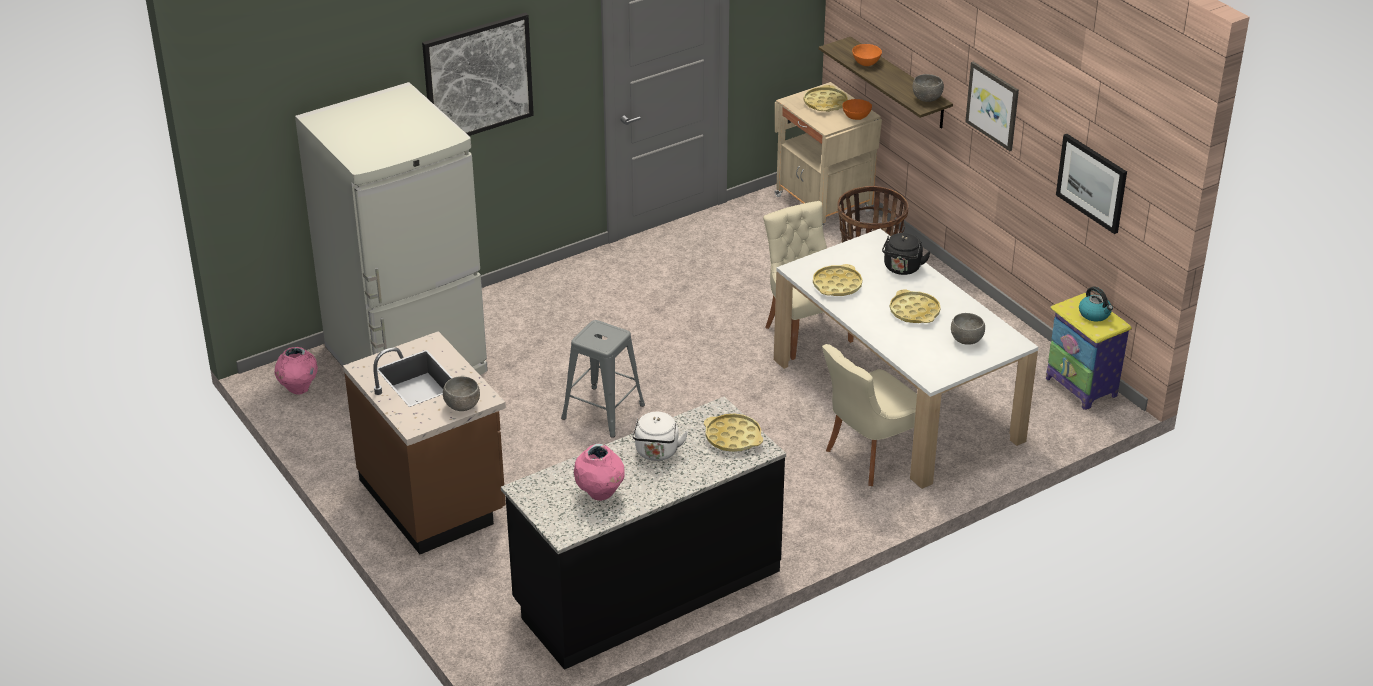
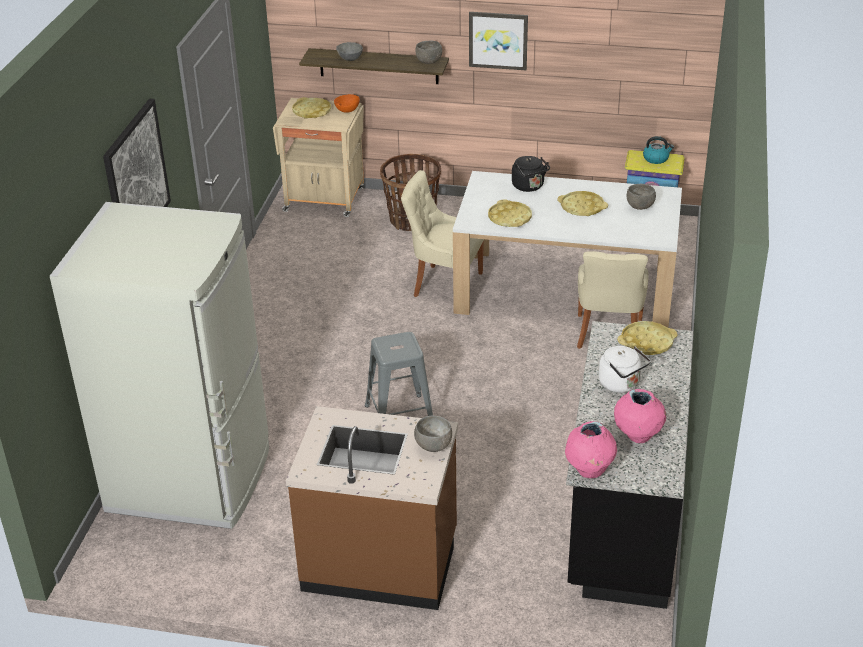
camera: 45 degrees left, 0 degrees up
(298, 388) = (133, 559): pink vase -> pink vase (589, 471)
(866, 62) = (349, 58): orange bowl -> grey bowl
(1092, 182) = (622, 59): picture -> none

